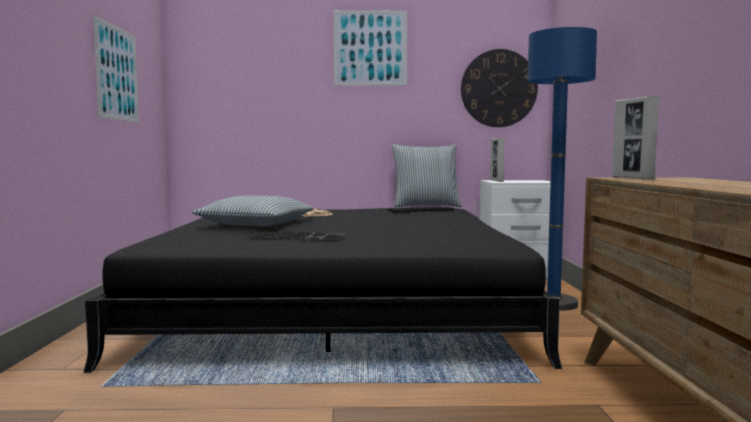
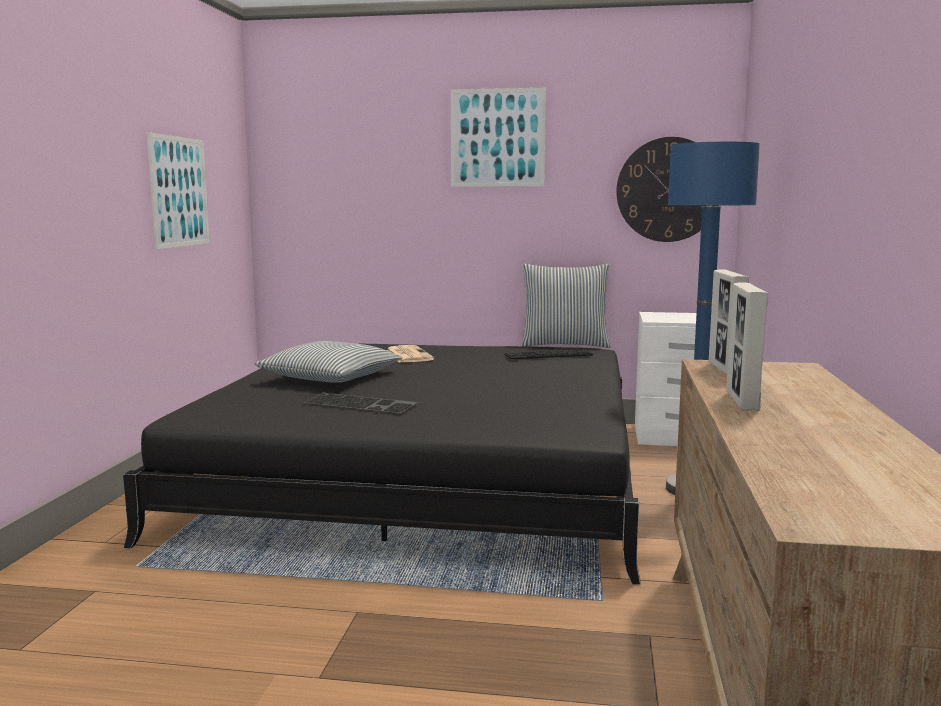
camera: 10 degrees right, 5 degrees up
(496, 181) = (656, 316): picture frame -> picture frame (742, 401)

